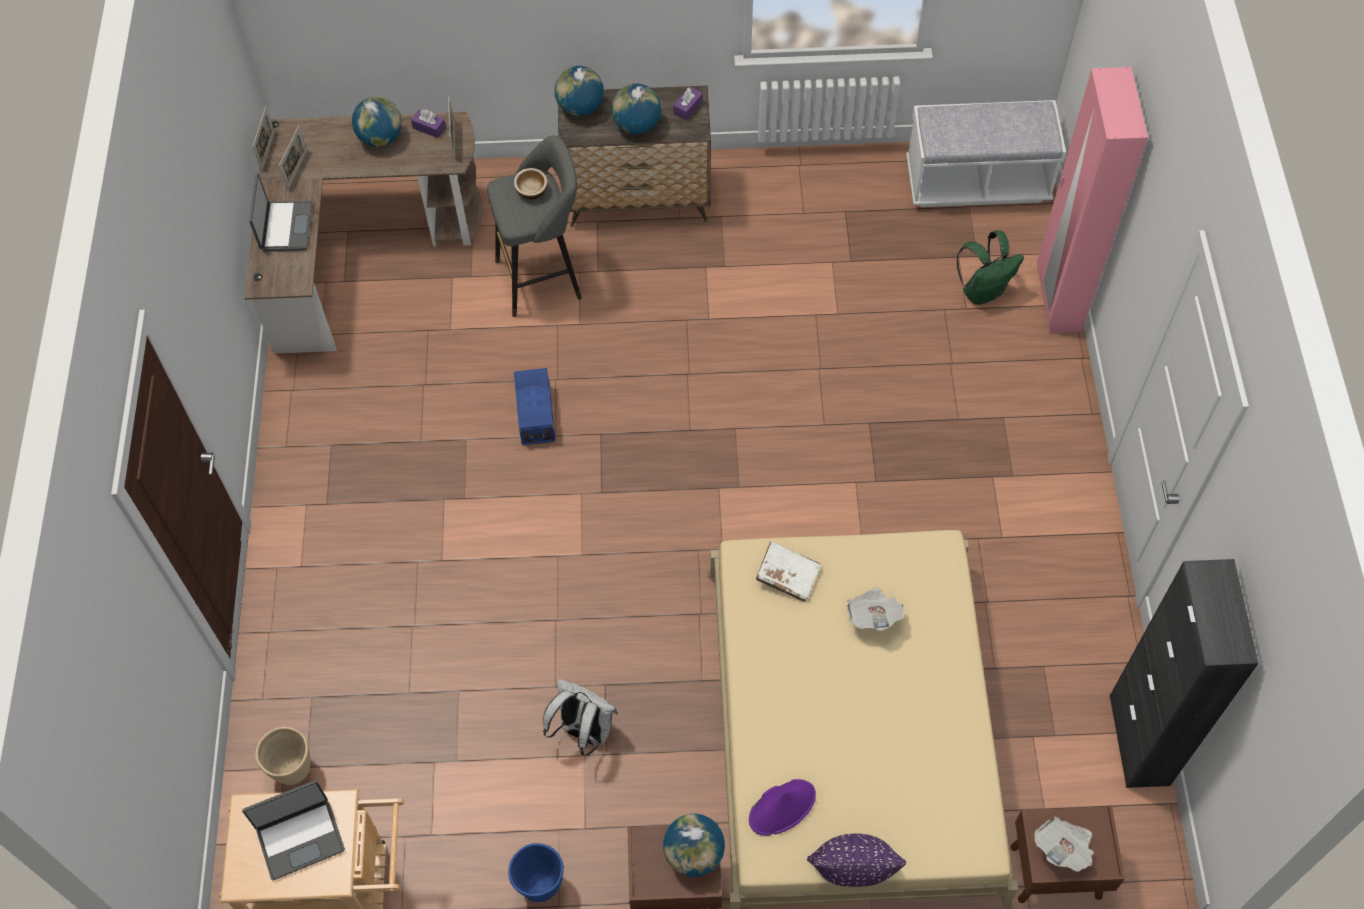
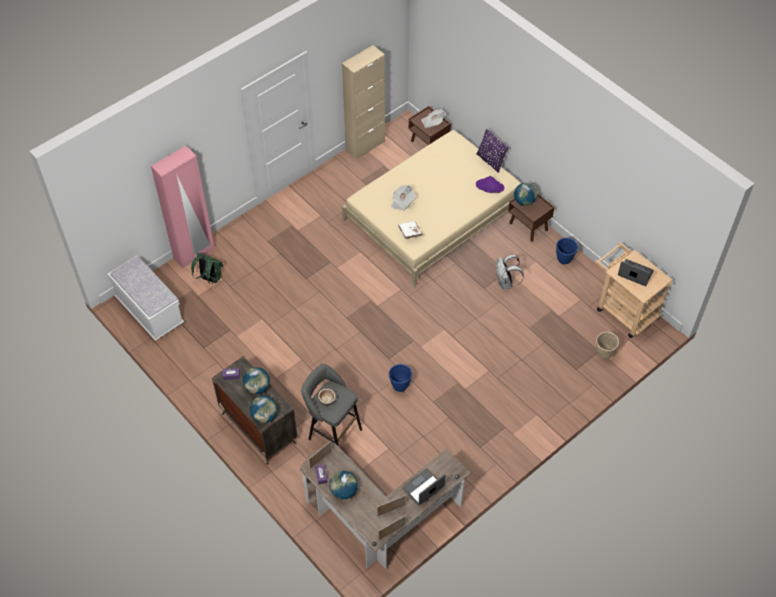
camera: 130 degrees left, 5 degrees down
(537, 414) = (400, 386): blue storage box -> blue planter
(1139, 740) = (365, 146): black cabinet -> beige cabinet

